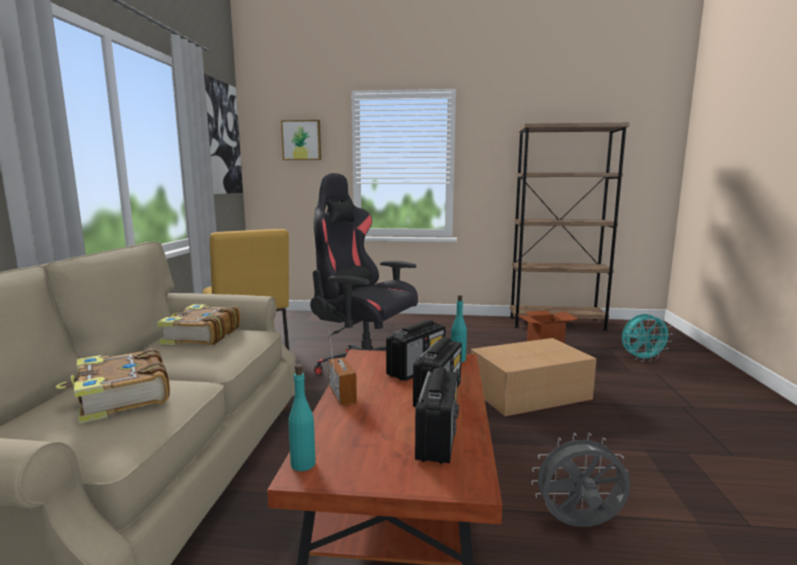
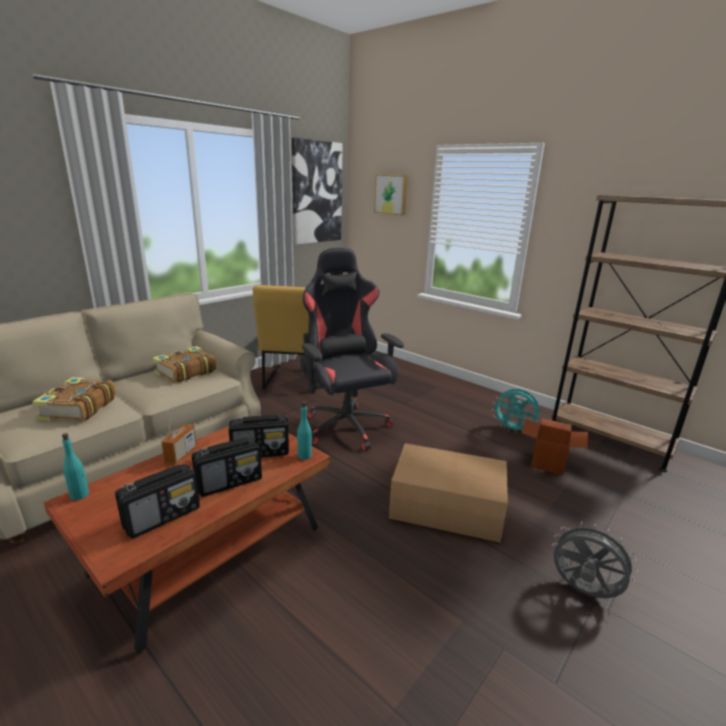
camera: 35 degrees right, 10 degrees up
(578, 525) = (296, 640): grey fan -> grey fan (582, 591)
(642, 359) = (647, 525): turquoise fan -> turquoise fan (513, 429)

